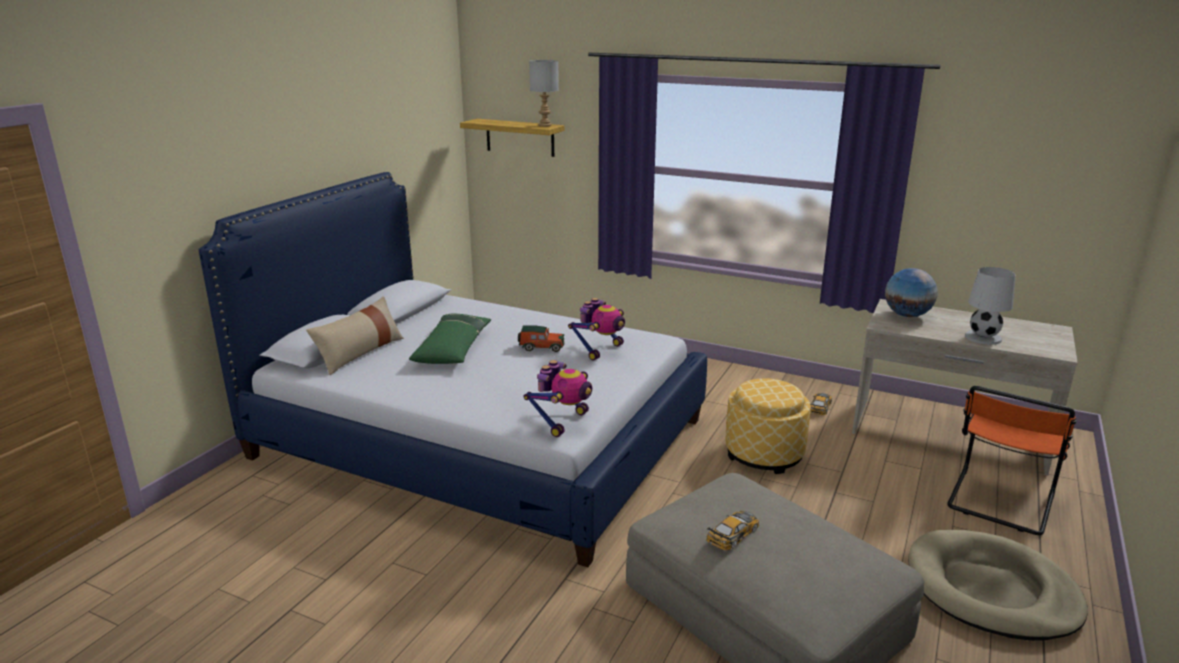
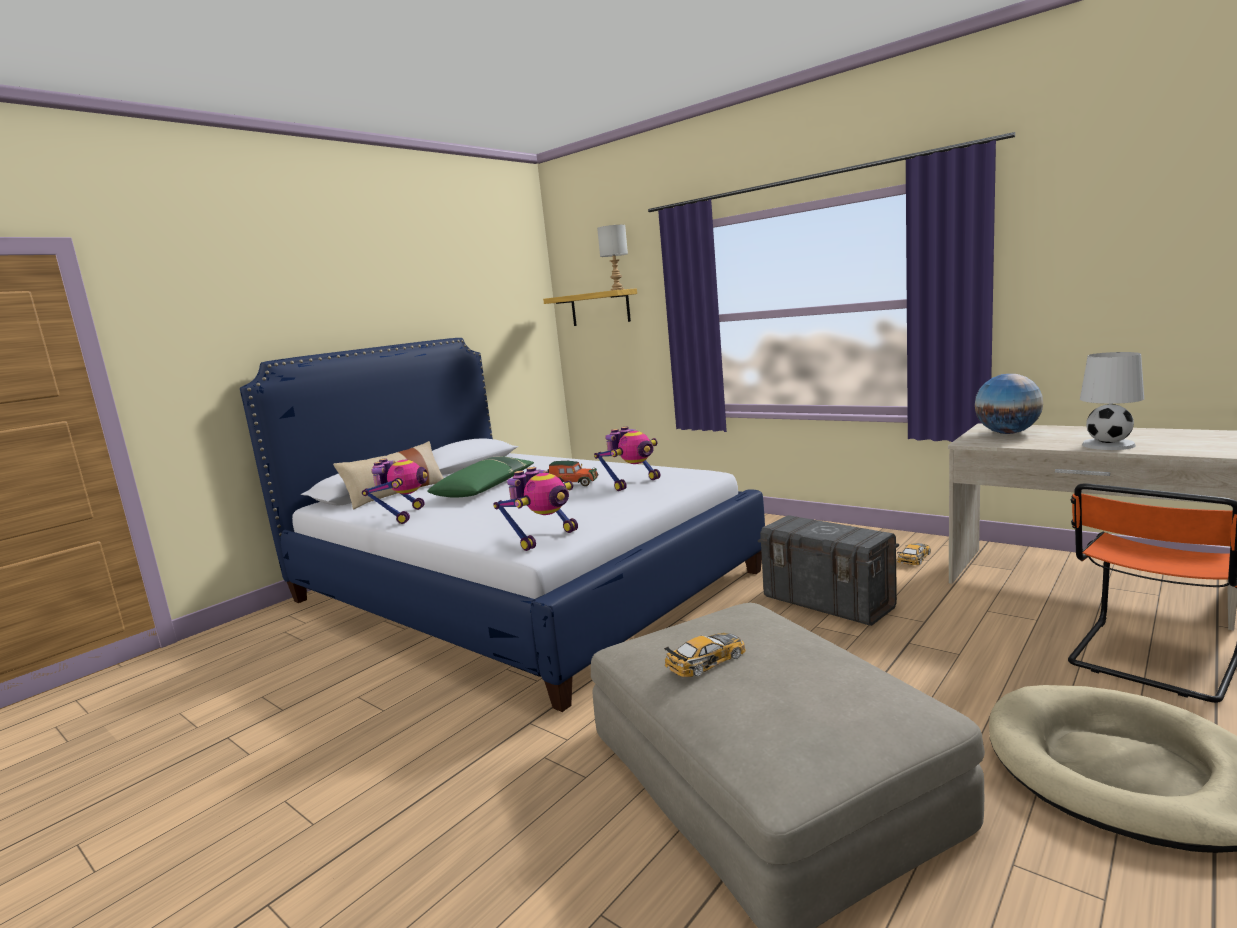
camera: 15 degrees right, 10 degrees down
(396, 387) = (404, 516): none -> toy robot
(764, 454) = (828, 602): ottoman -> grey storage box

